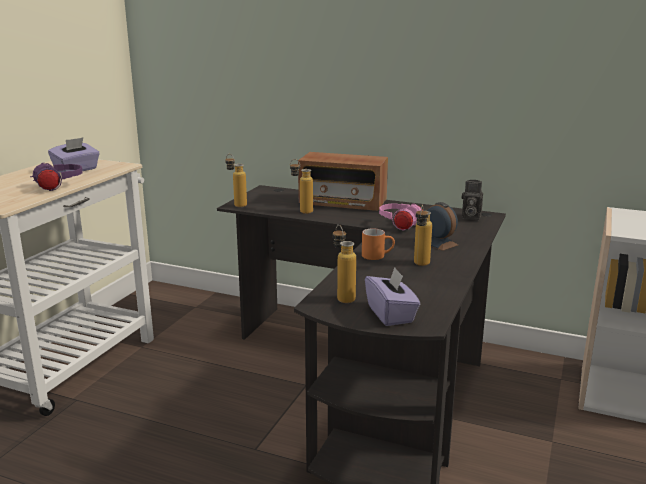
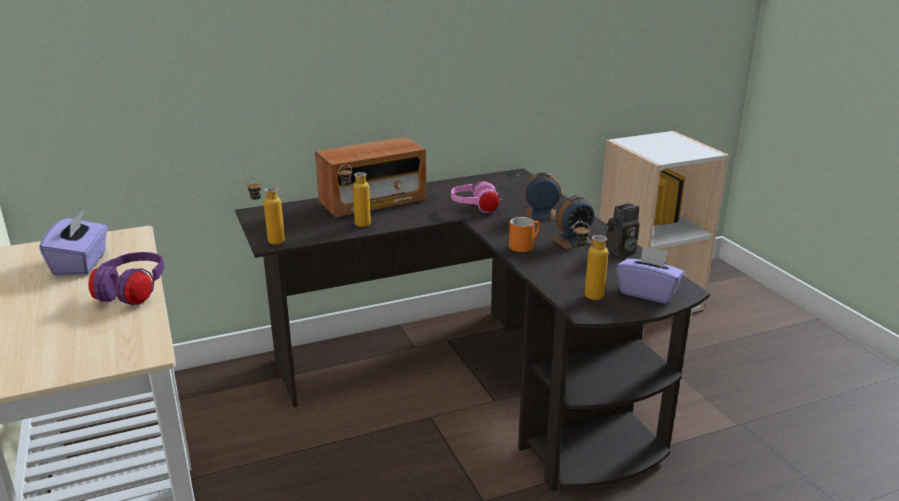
camera: 45 degrees left, 5 degrees up
(420, 265) = (572, 241): bottle -> alarm clock
(470, 217) = (509, 181): camera -> camera (620, 251)

